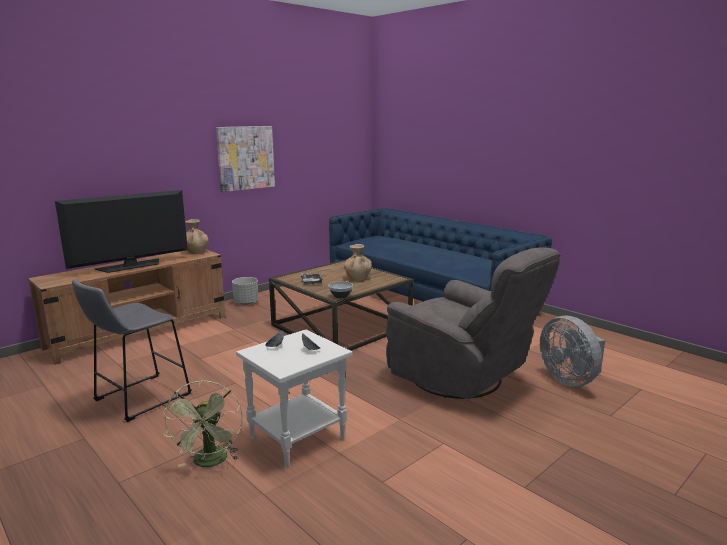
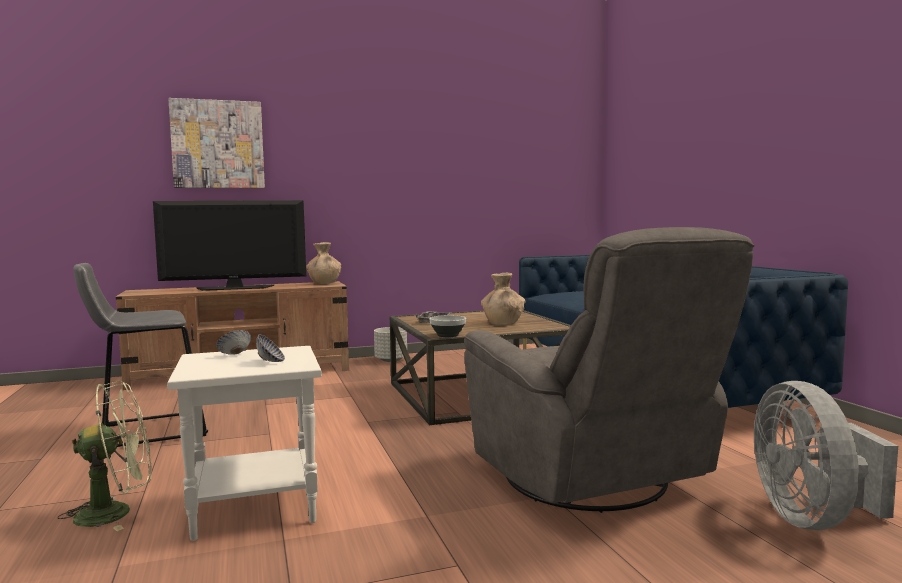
camera: 25 degrees right, 10 degrees down
(210, 462) = (116, 512): green fan -> green fan turned 135 degrees counterclockwise
(245, 158) = (408, 175): picture -> picture (218, 144)

